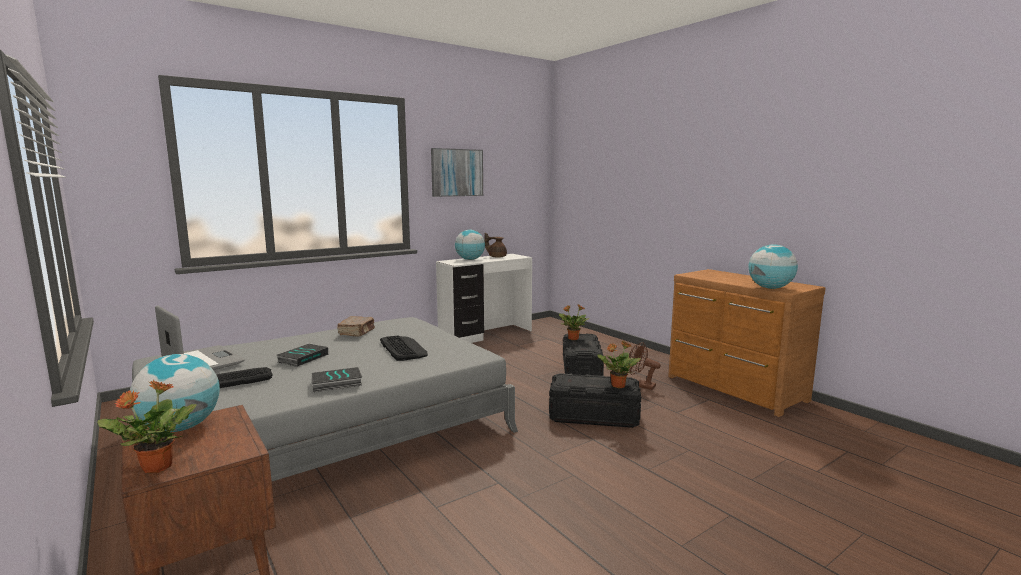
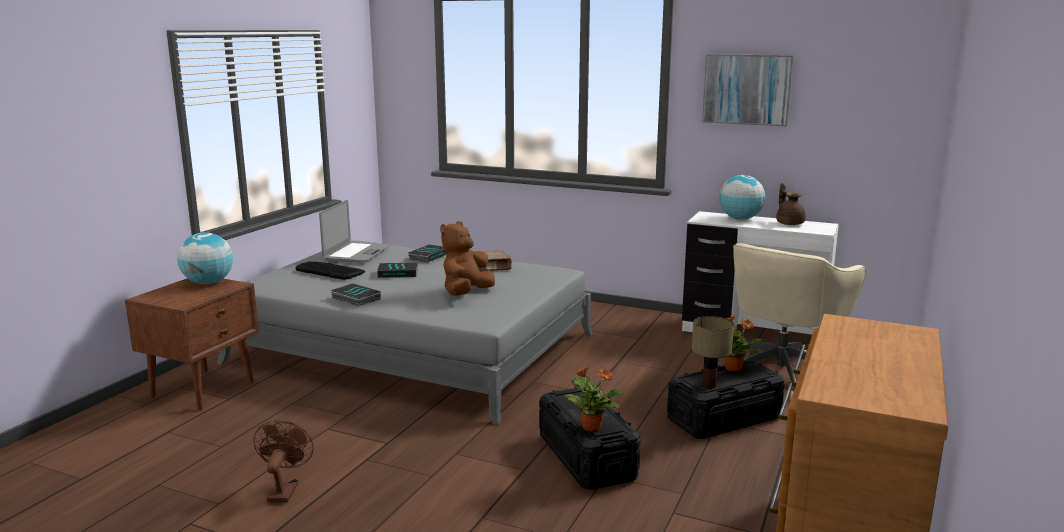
camera: 60 degrees right, 5 degrees up
(156, 467) = (154, 295): potted plant -> none
(277, 342) = (428, 256): none -> book
(403, 348) = (466, 293): keyboard -> brown plush toy
(544, 344) = (781, 373): none -> beige office chair
(590, 348) = (709, 386): none -> table lamp
(640, 385) = (733, 469): brown fan -> brown fan (284, 490)
(770, 288) = (829, 380): globe -> none

